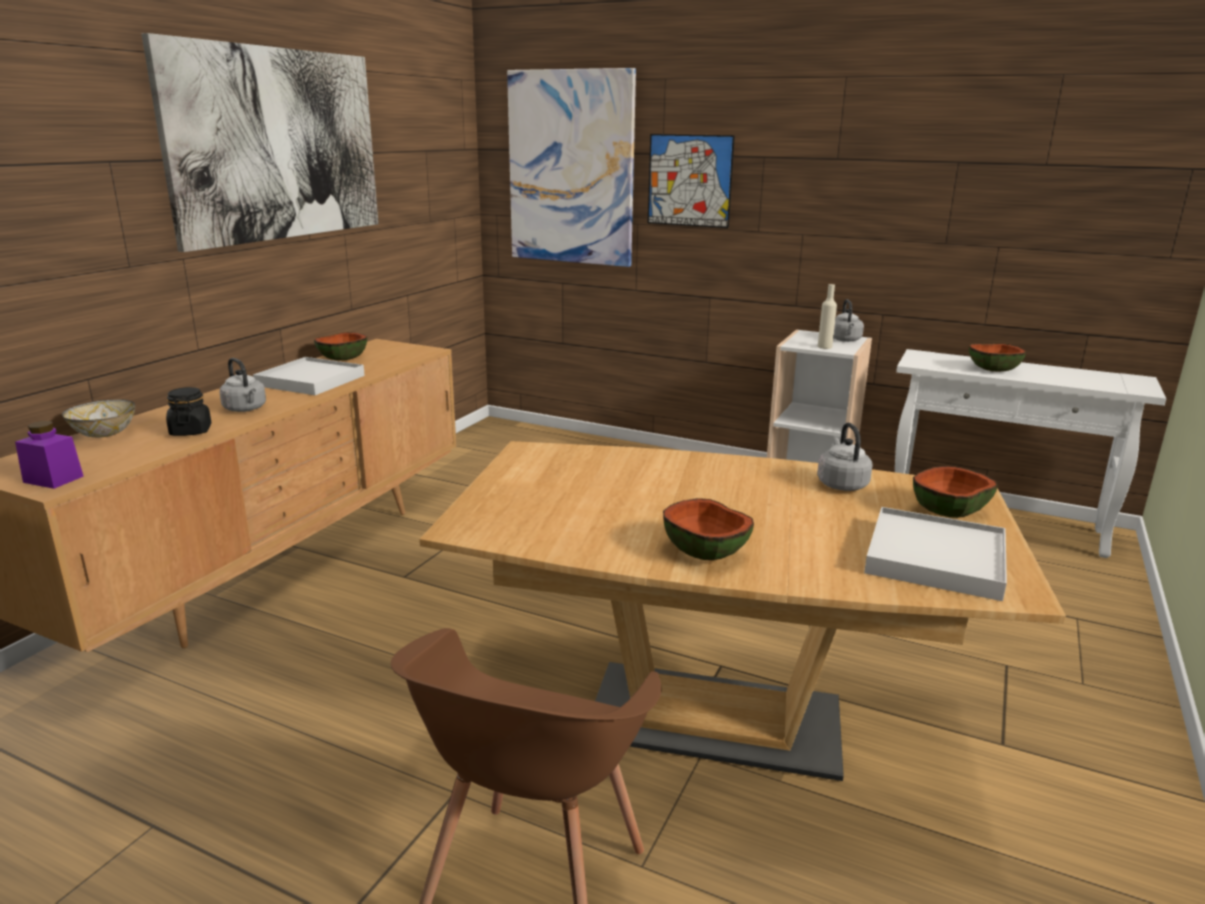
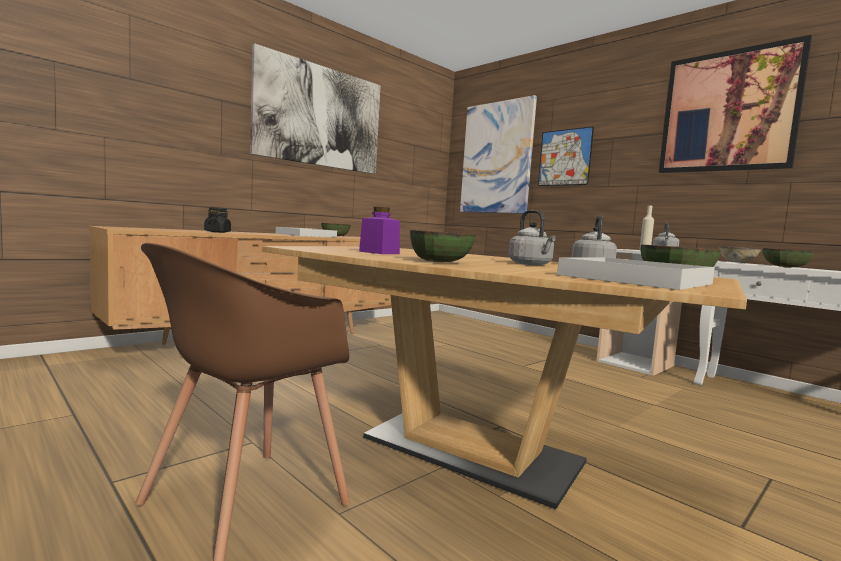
camera: 20 degrees right, 15 degrees down
(53, 479) = (126, 228): purple jar -> purple jar (379, 252)
(103, 434) = (177, 229): bowl -> bowl (737, 262)
(246, 409) = (257, 233): grey kettle -> grey kettle (531, 264)
(927, 139) = (728, 111): none -> picture

